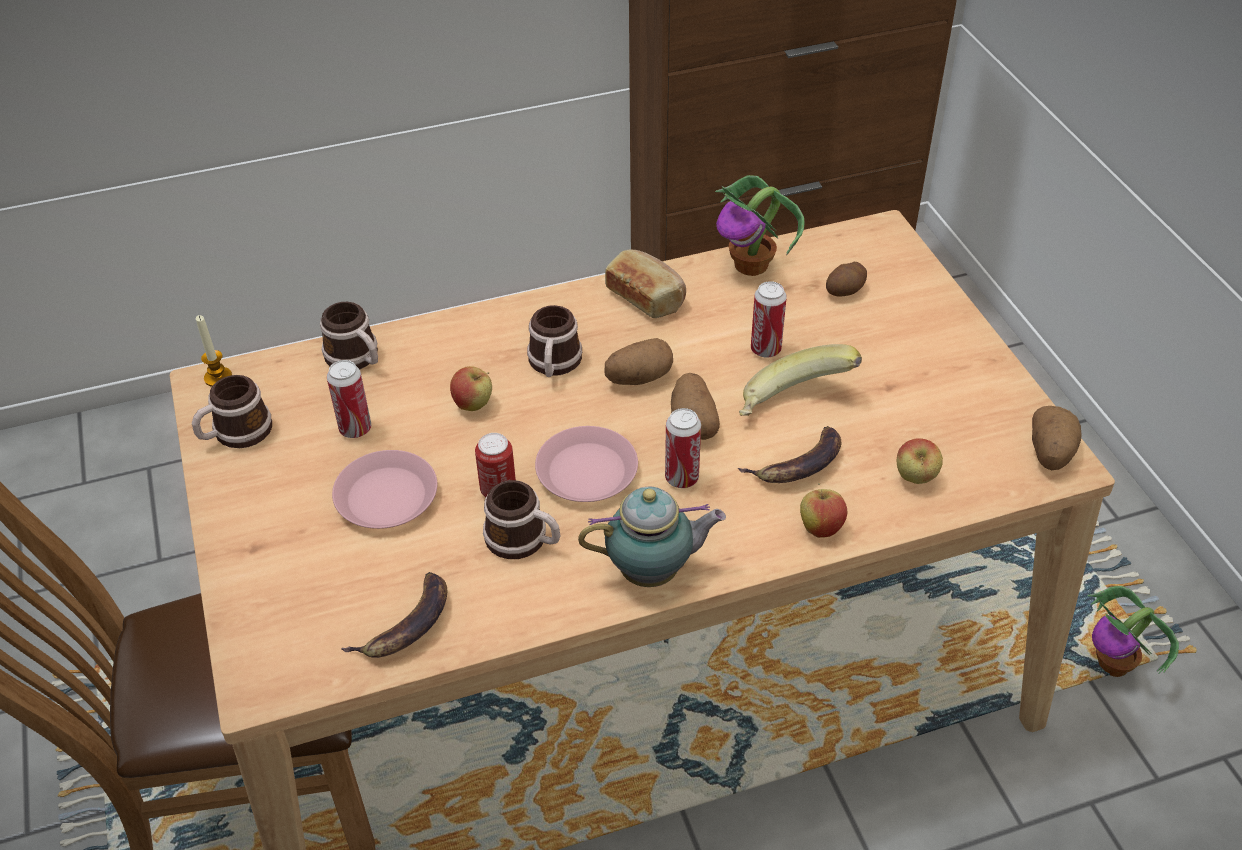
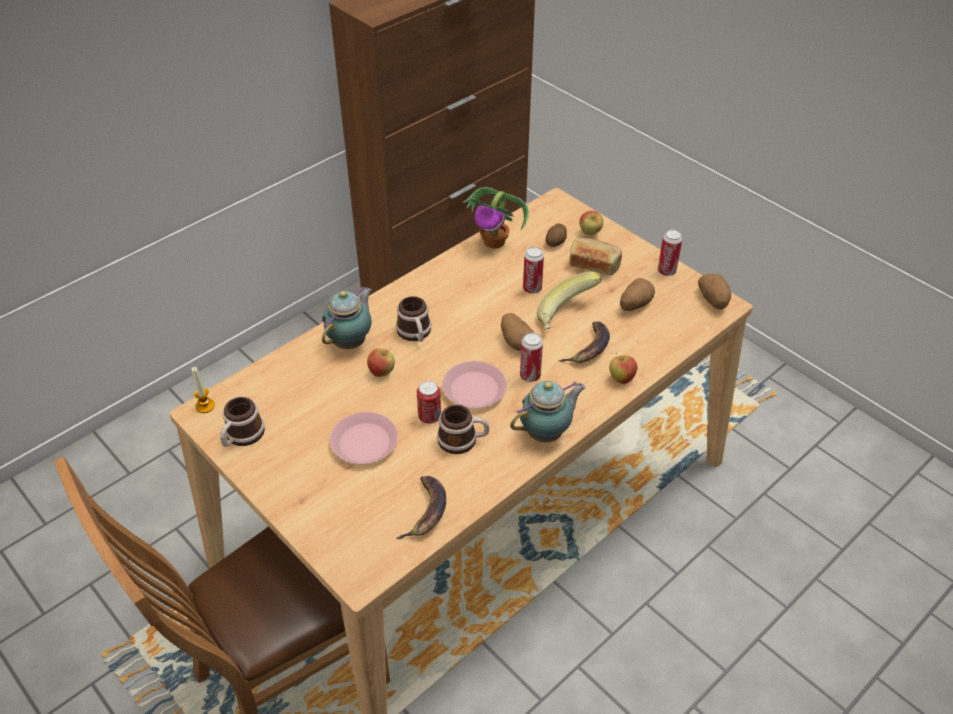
camera: 25 degrees left, 0 degrees up
(355, 429) = (317, 409): can -> can (666, 271)
(356, 359) = (289, 367): mug -> none
(459, 349) = (351, 341): none -> teapot
(639, 378) = (470, 326): potato -> potato (634, 304)
(646, 297) = (445, 277): bread -> bread (594, 264)
(915, 478) = (654, 336): apple -> apple (590, 233)
(1114, 664) = (740, 415): potted plant -> none

